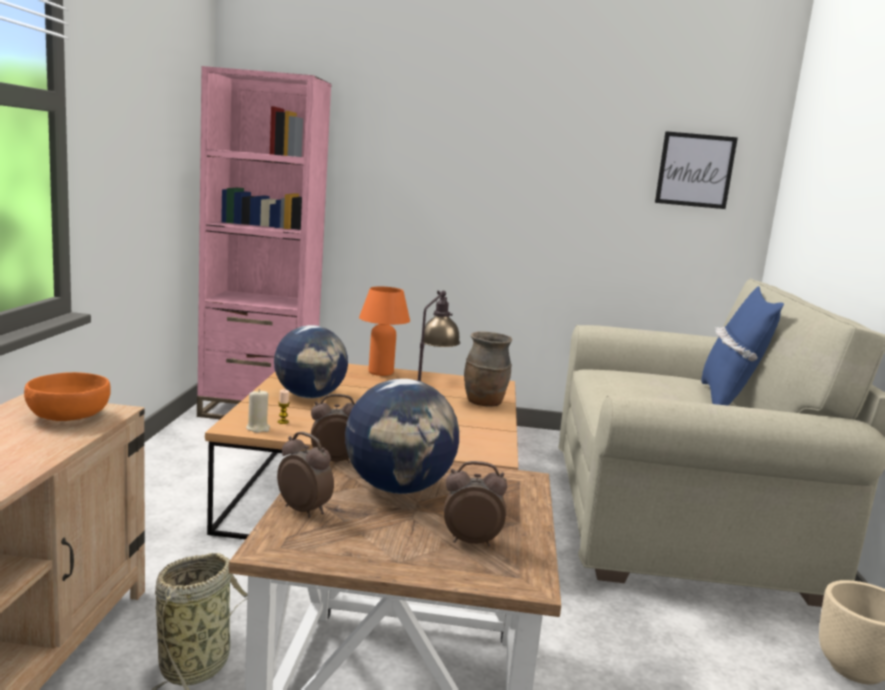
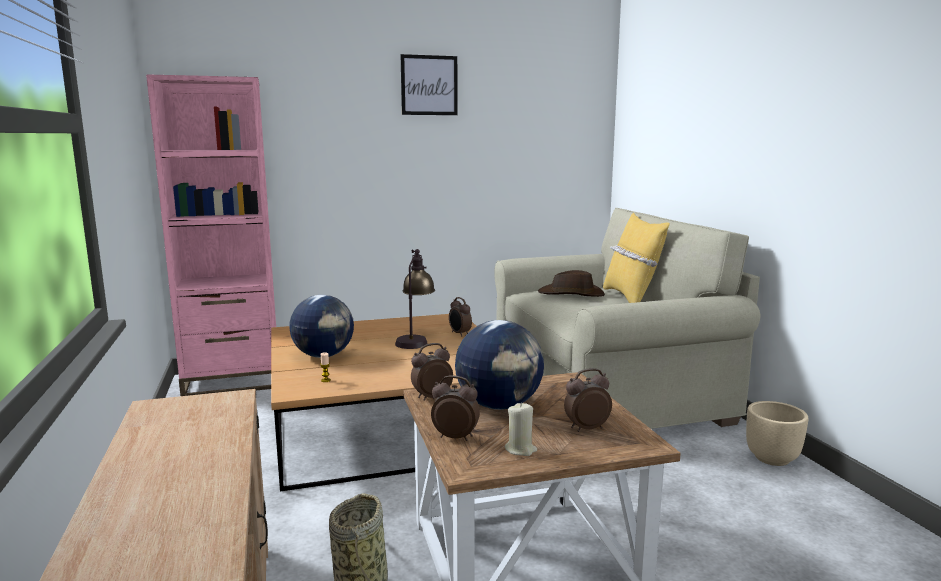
camera: 20 degrees left, 0 degrees up
(70, 416) = (205, 409): orange bowl -> none
(258, 428) = (312, 390): beige candle -> beige candle (520, 449)
(380, 372) = (358, 326): orange table lamp -> none
(484, 403) = (459, 334): brown vase -> alarm clock
(648, 381) = (571, 294): none -> brown hat
(695, 170) = (557, 131): picture -> picture (429, 85)
(728, 400) = (631, 298): blue pillow -> yellow pillow

